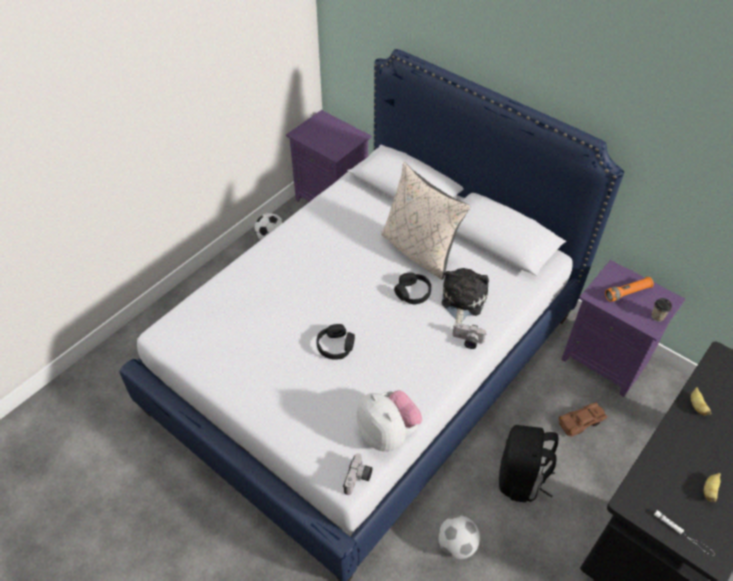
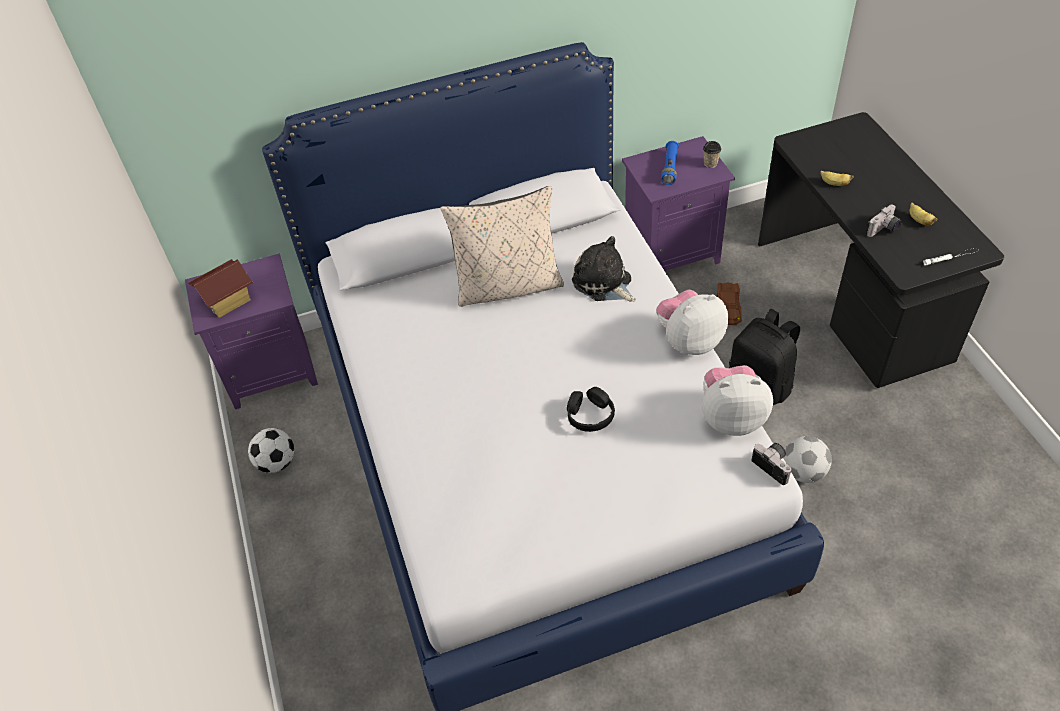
camera: 55 degrees left, 0 degrees up
(318, 135) = (228, 301): none -> toy house
(413, 292) = (563, 317): black headphones -> none
(444, 376) = (689, 340): none -> plush toy
(467, 341) = (658, 303): camera -> camera (883, 230)
(627, 293) = (670, 168): orange flashlight -> blue flashlight

